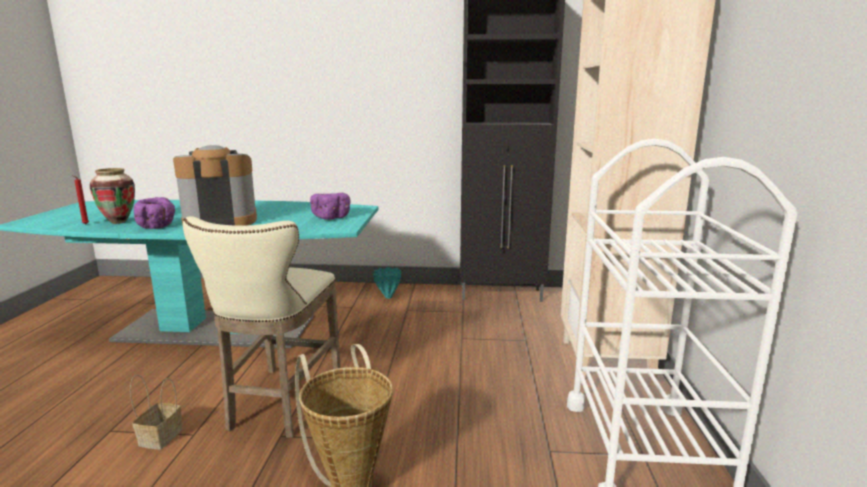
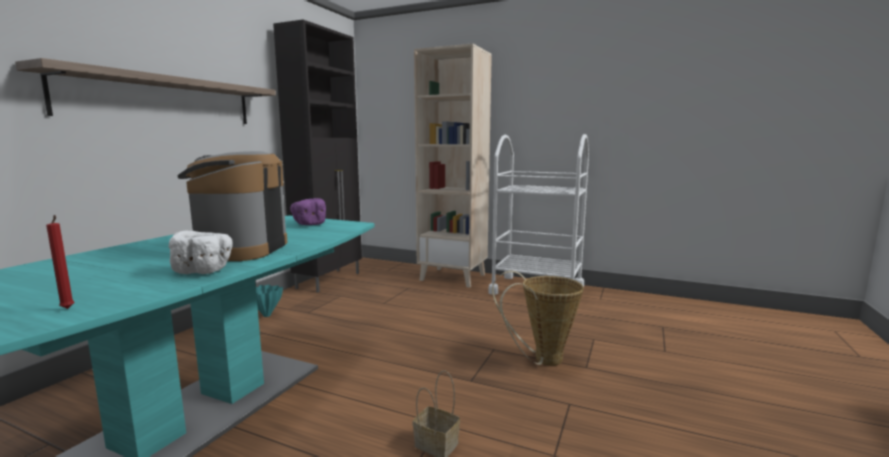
camera: 70 degrees left, 5 degrees down
(119, 222) = (113, 290): vase -> none
(157, 226) = (203, 270): purple bowl -> white bowl
(280, 405) = (423, 379): beige stool -> none
(339, 90) = (163, 100): none -> shelf

